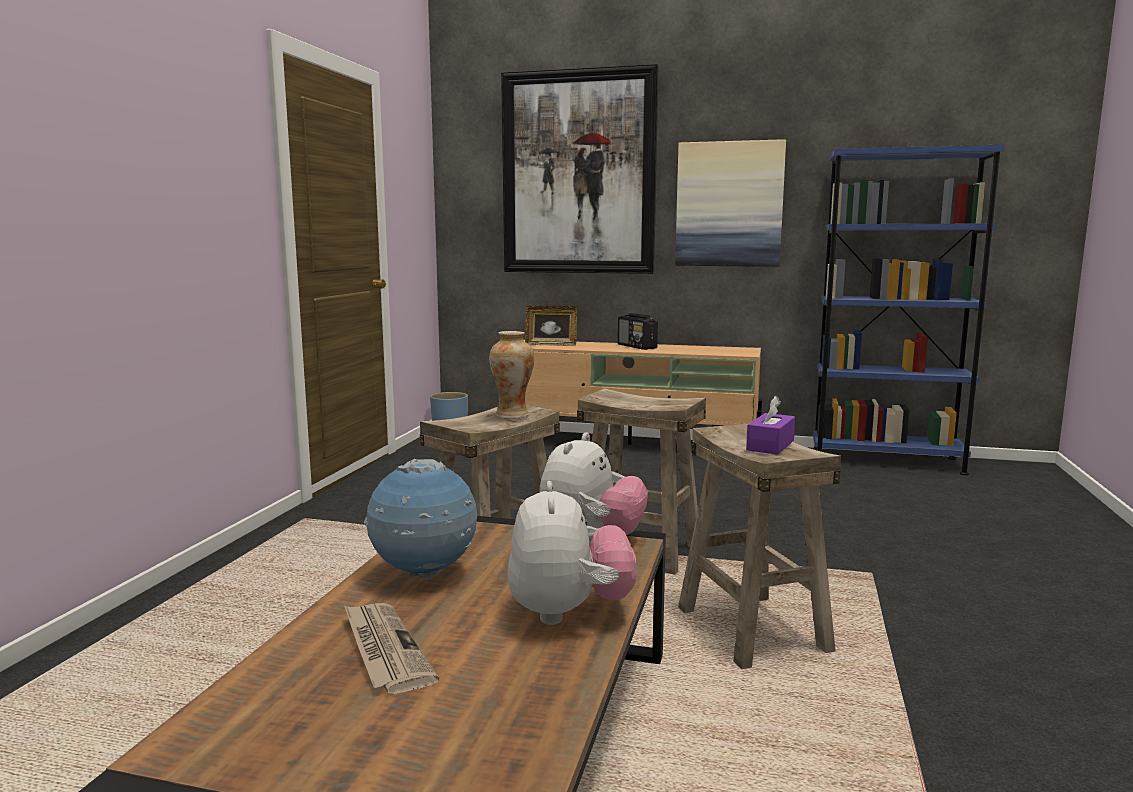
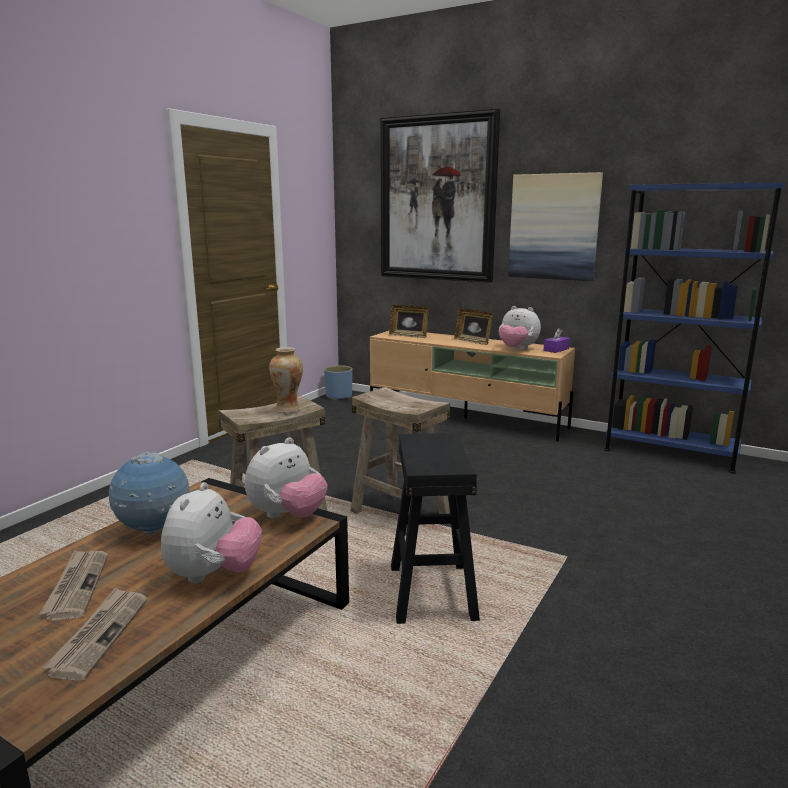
camera: 15 degrees right, 5 degrees up
(488, 700) = (99, 635): none -> newspaper
(637, 347) = (473, 341): radio -> picture frame
(699, 351) = (517, 349): none -> plush toy
(753, 629) = (433, 592): beige stool -> black stool
(770, 445) = (438, 457): purple tissue box -> purple tissue box (556, 350)

